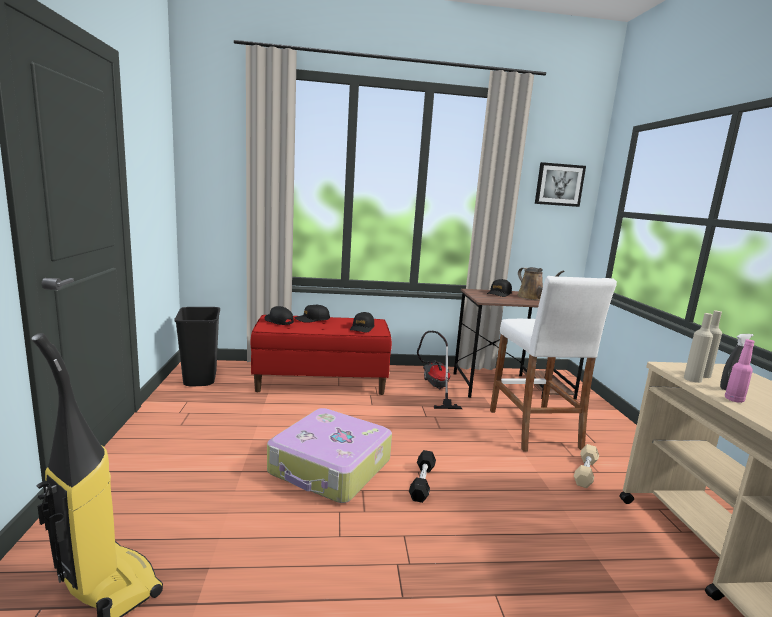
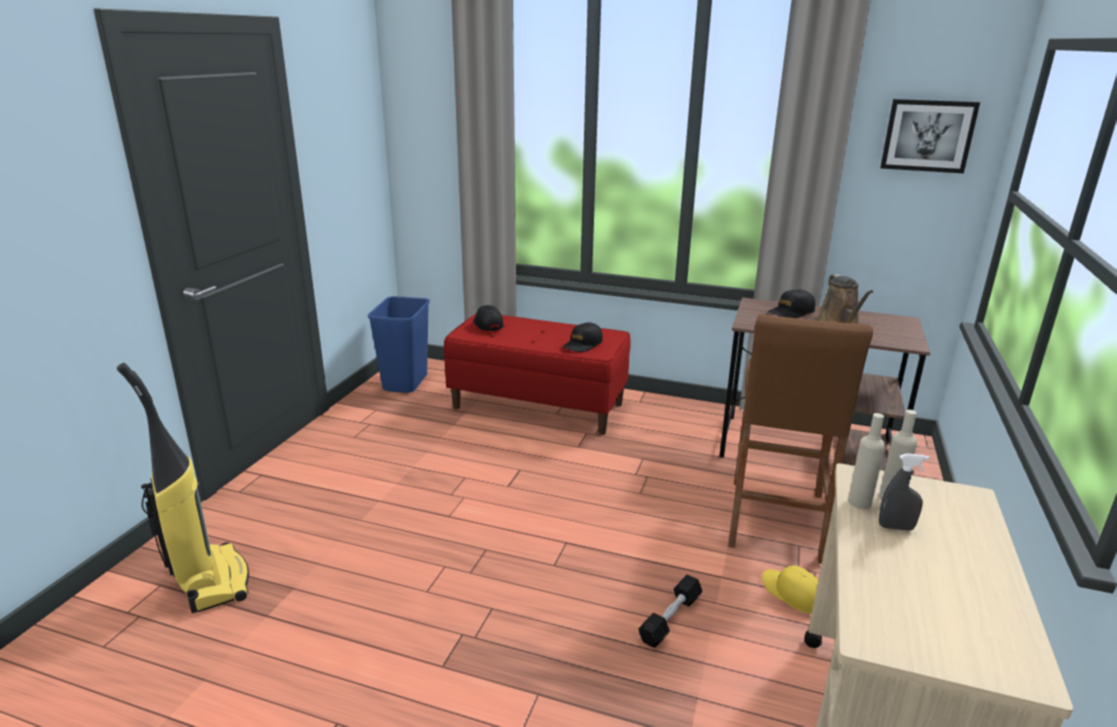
camera: 25 degrees right, 10 degrees up
(201, 379) = (406, 383): black trash can -> blue trash can
(312, 319) = (531, 324): black cap -> none
(330, 467) = (470, 516): suitcase -> none
(422, 482) = (559, 556): black dumbbell -> black dumbbell (670, 619)
(436, 388) = (683, 436): vacuum cleaner -> none
(534, 429) = (775, 520): white stool -> brown stool
(585, 472) = (793, 593): beige dumbbell -> yellow cap
(734, 399) = (868, 543): pink bottle -> none

